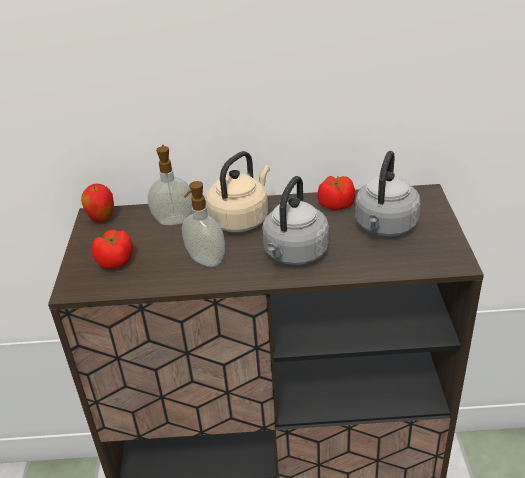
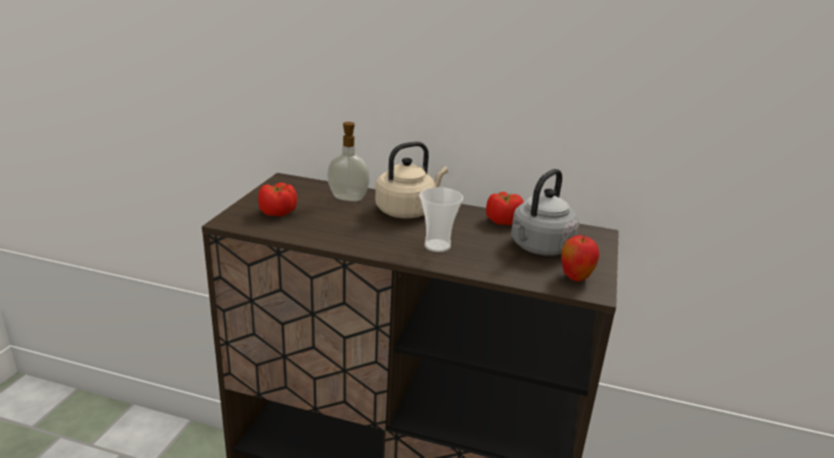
camera: 15 degrees right, 10 degrees down
(102, 219) = (289, 183): apple -> apple (575, 278)
(205, 261) = (353, 230): soap dispenser -> none
(294, 254) = (437, 246): grey kettle -> cup

